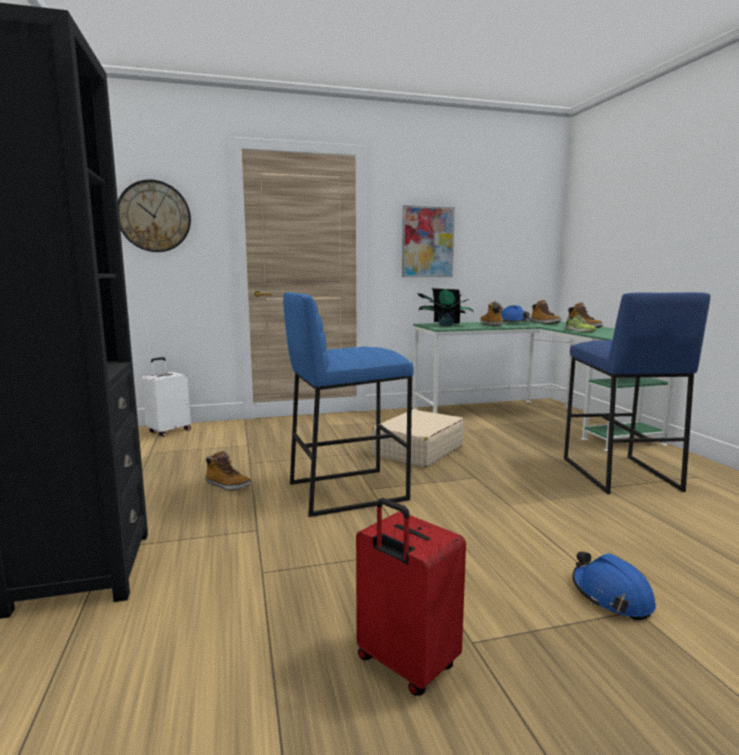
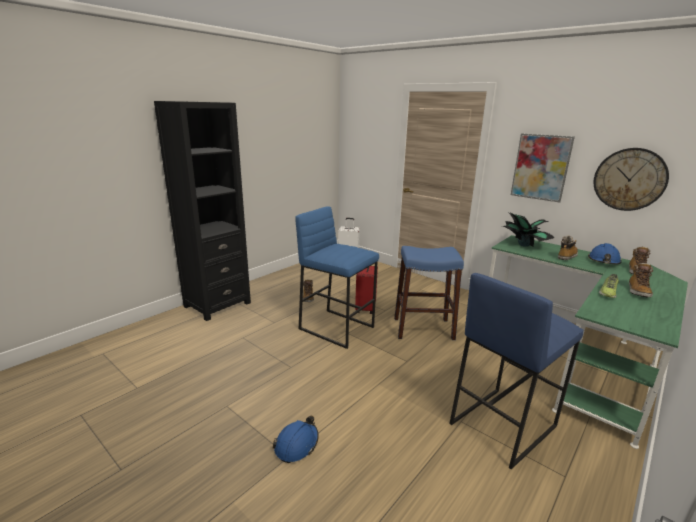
camera: 55 degrees right, 10 degrees up
(154, 216) = (362, 135): wall clock -> wall clock (629, 179)
(405, 665) = (202, 392): red suitcase -> red suitcase (364, 308)
(417, 450) = (423, 328): beige suitcase -> blue stool

